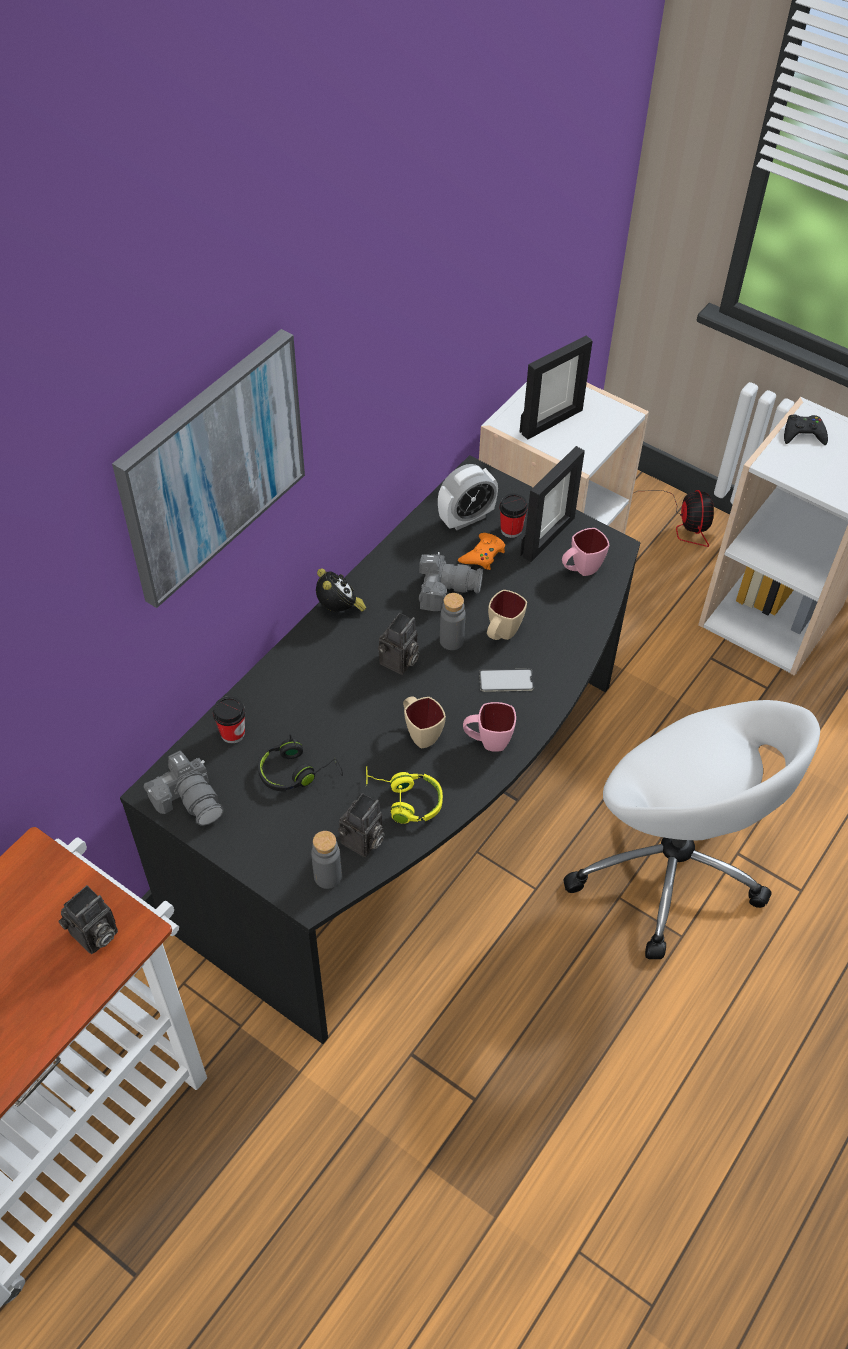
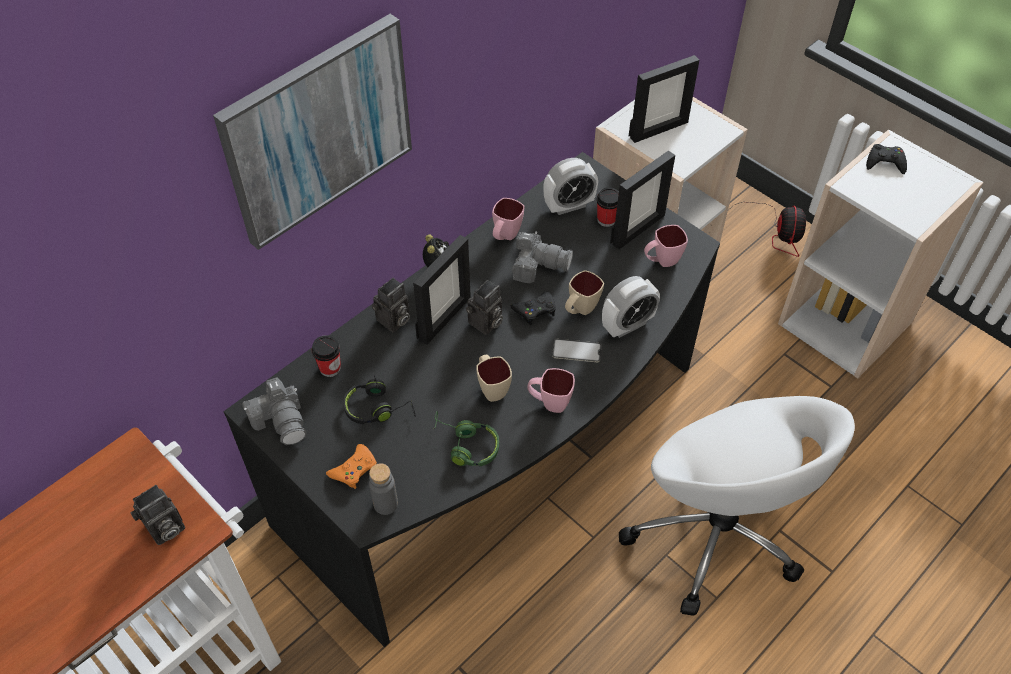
camera: 10 degrees right, 0 degrees up
(350, 661) = (444, 318): none -> picture frame
(362, 842) = (422, 477): camera -> camera (393, 321)
(401, 561) = (505, 237): none -> pink mug
(404, 800) = (465, 445): yellow headphones -> green headphones
(451, 641) = (535, 310): grey bottle -> black game controller
(483, 555) = (577, 239): orange game controller -> orange game controller (354, 469)
(556, 645) = (627, 325): none -> alarm clock

